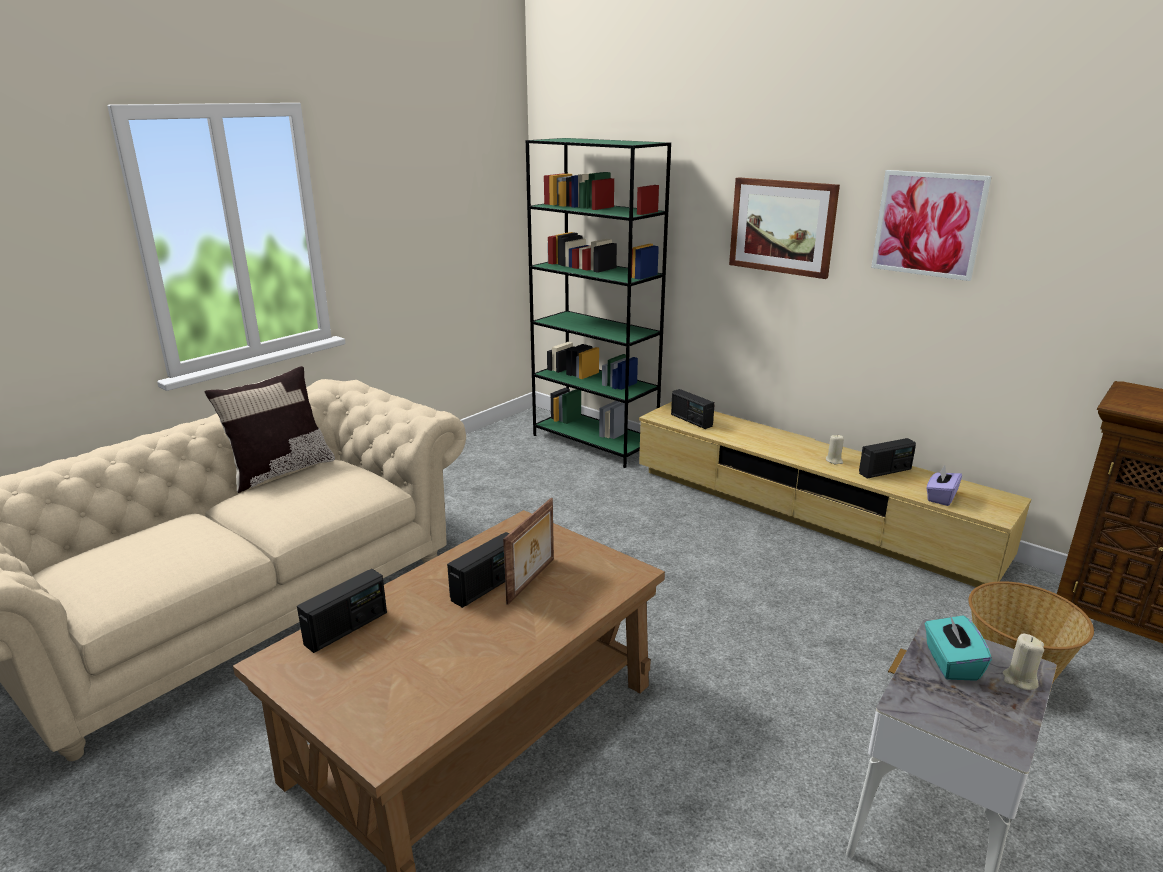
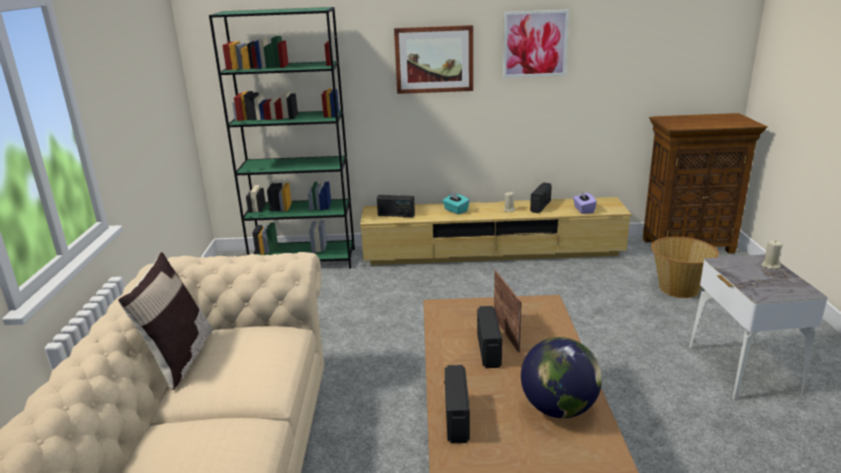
camera: 40 degrees left, 0 degrees up
(435, 677) = (559, 408): none -> globe
(950, 663) = (742, 271): turquoise tissue box -> turquoise tissue box (455, 210)

